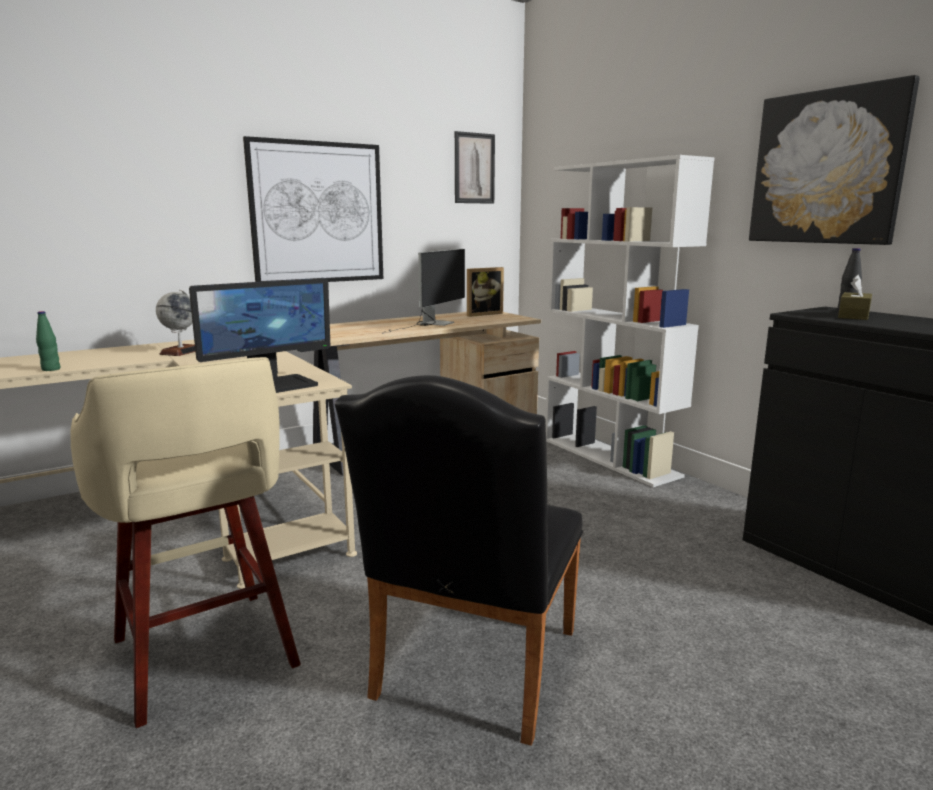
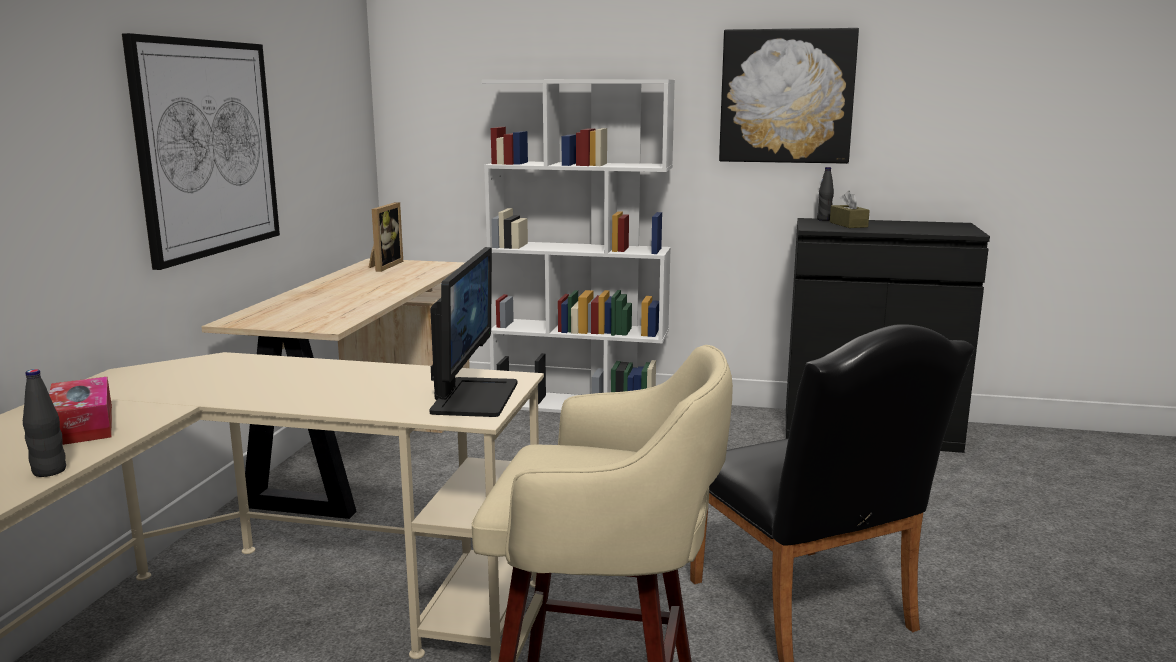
camera: 45 degrees left, 0 degrees up
(51, 369) = (49, 471): green bottle -> black bottle
(119, 356) = (83, 425): none -> tissue box
(181, 352) = (162, 394): globe -> none
(430, 324) = (376, 289): monitor -> none
(474, 168) = (338, 73): picture -> none

